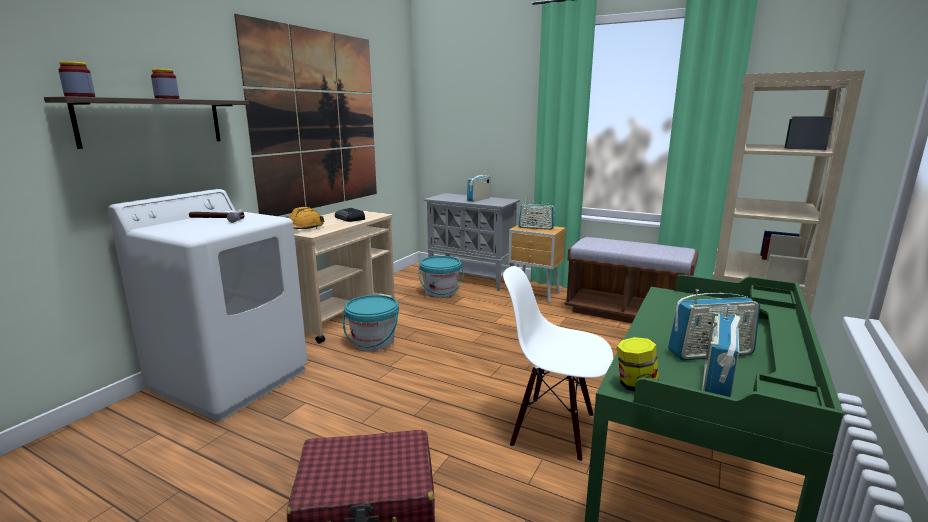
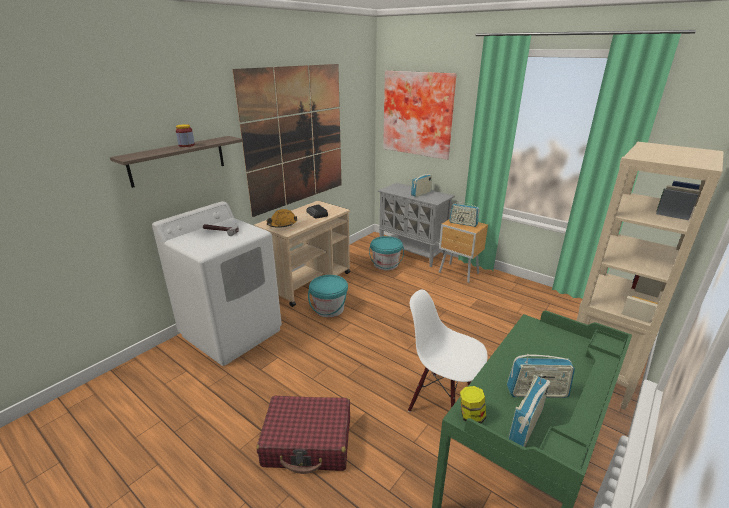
camera: 10 degrees right, 10 degrees up
(80, 96) = (131, 156): jar -> none
(468, 105) = (418, 114): none -> picture
(626, 313) = (528, 299): brown bench -> none

